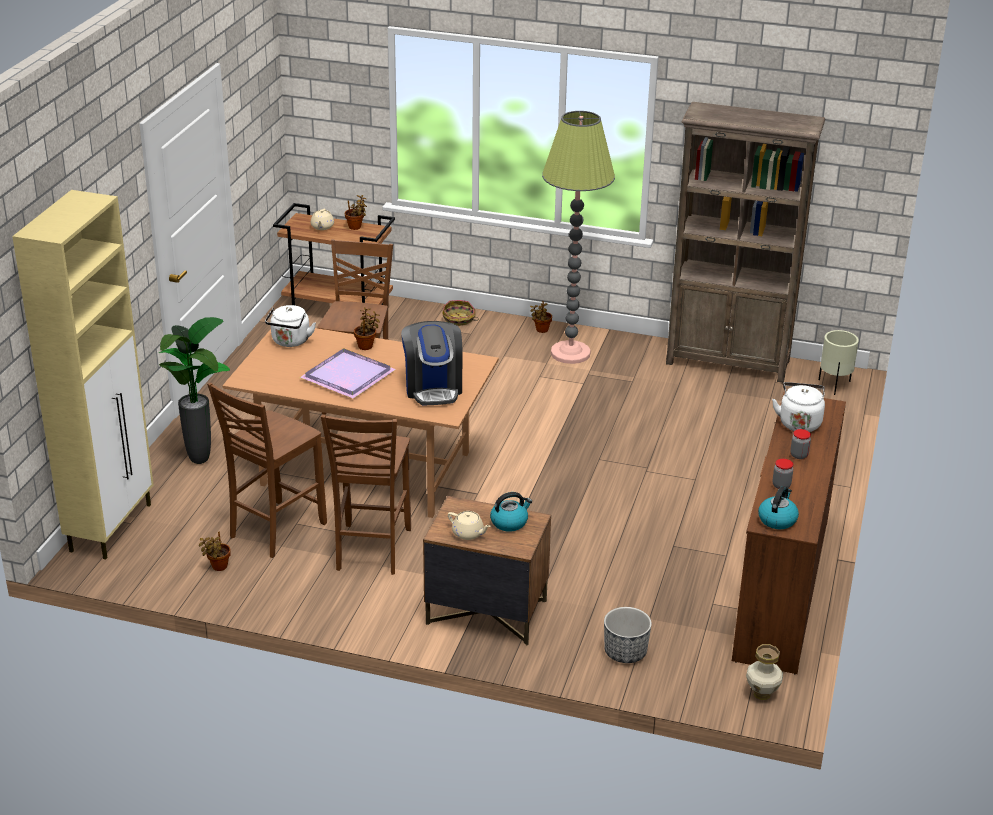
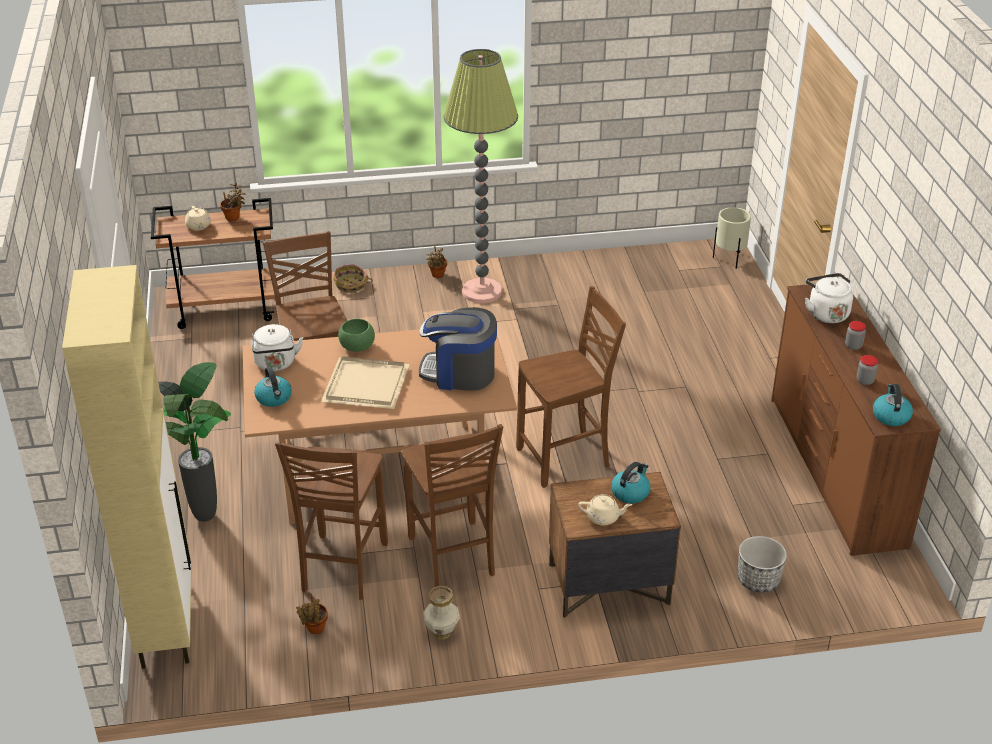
camera: 25 degrees left, 5 degrees up
(267, 366) = (274, 398): none -> kettle
(346, 376) = (364, 386): purple tray -> beige tray
(366, 346) = (357, 346): potted plant -> green bowl
(433, 388) = (459, 373): coffee machine -> coffee machine turned 135 degrees clockwise
(532, 505) = (565, 459): none -> brown chair
(728, 362) = (626, 262): brown bookcase -> none
(761, 694) = (897, 579): vase -> vase (441, 633)

